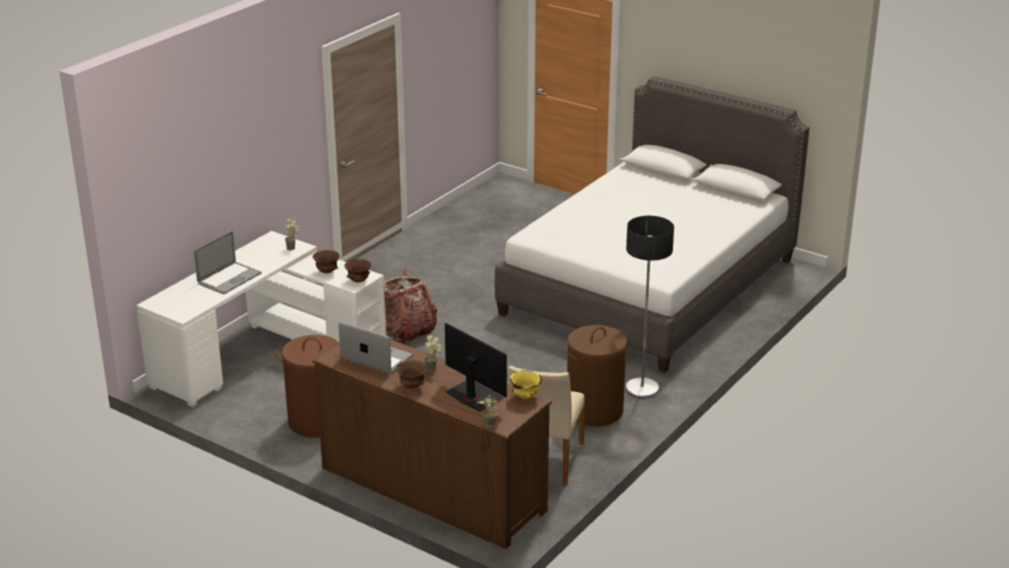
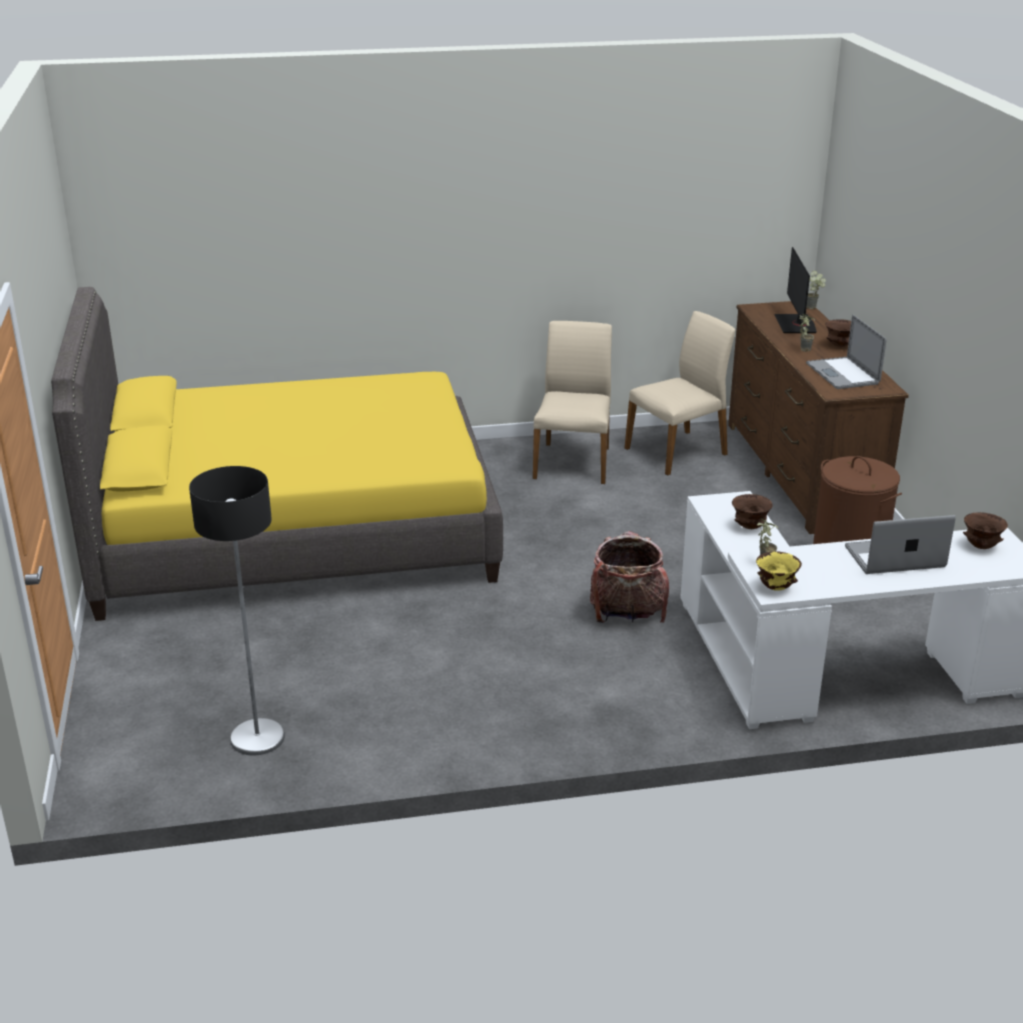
camera: 135 degrees left, 0 degrees up
(359, 281) = (727, 500): brown bowl -> brown bowl (980, 546)
(526, 396) = (754, 311): yellow bowl -> yellow bowl (775, 588)
(594, 411) = (573, 462): brown laundry basket -> beige chair
(642, 388) = (501, 459): floor lamp -> floor lamp (257, 738)
(649, 286) = (294, 533): white bed -> yellow bed

